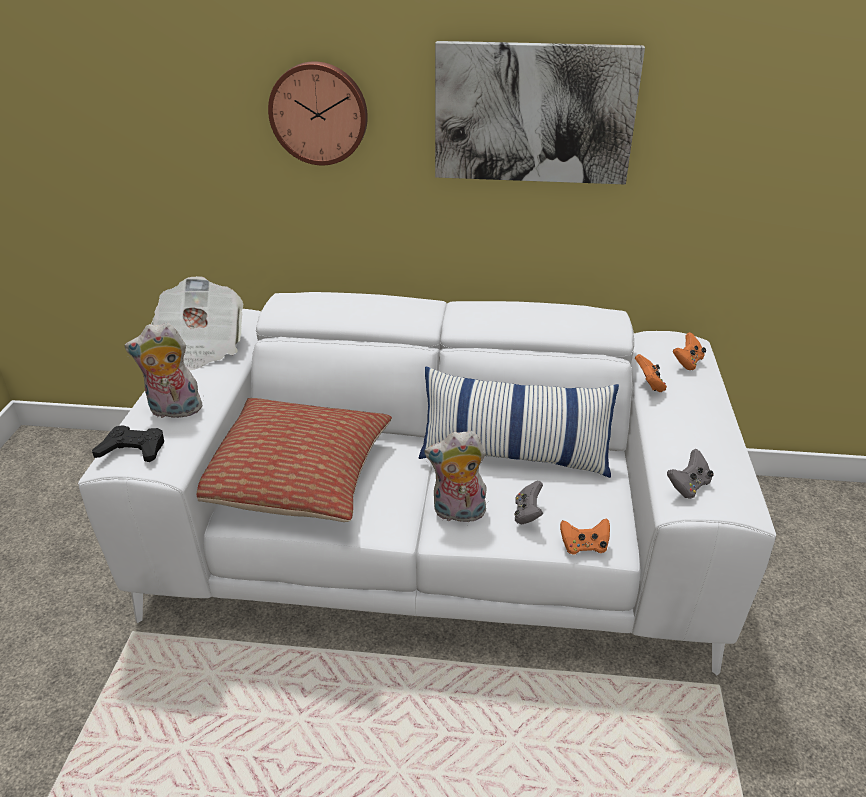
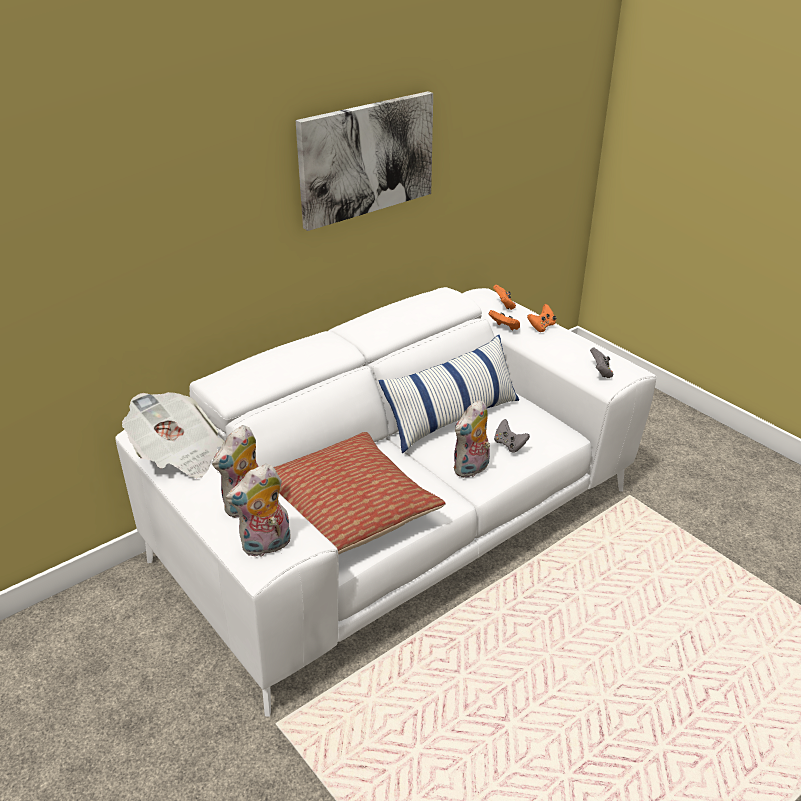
camera: 45 degrees left, 0 degrees up
(133, 449) = (266, 546): black game controller -> plush toy
(319, 113) = (207, 205): wall clock -> none
(584, 546) = (556, 444): orange game controller -> orange game controller (541, 327)

